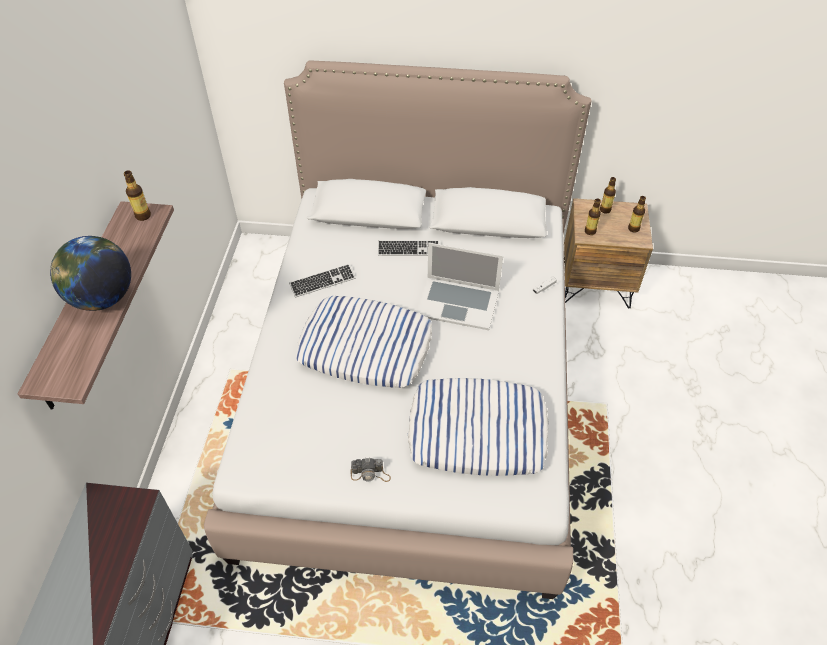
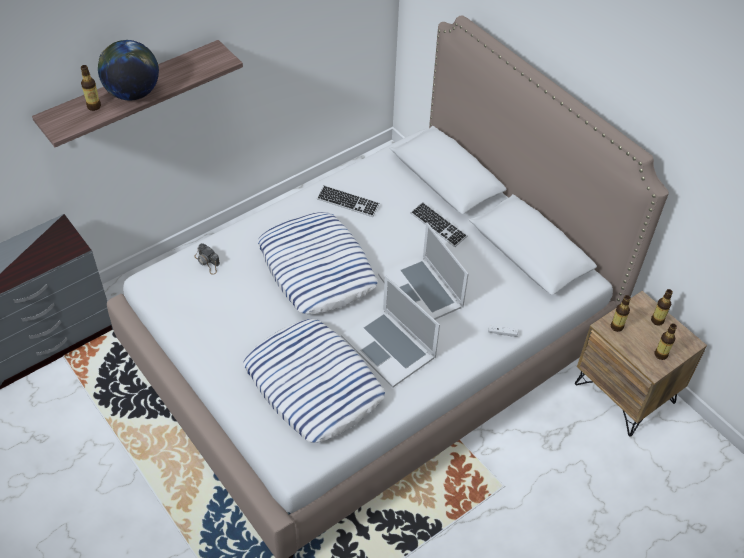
camera: 45 degrees right, 0 degrees up
(143, 216) = (217, 58): bottle -> bottle (94, 106)
(370, 474) = (215, 349): camera -> camera (207, 262)
(489, 358) = (389, 346): none -> laptop

